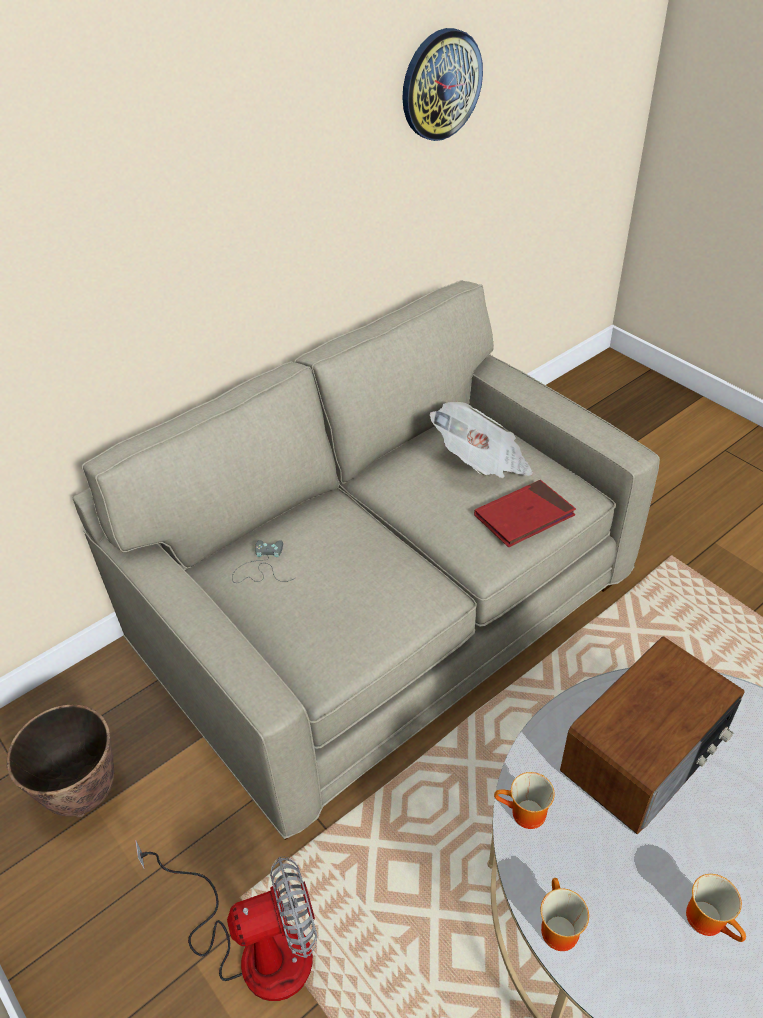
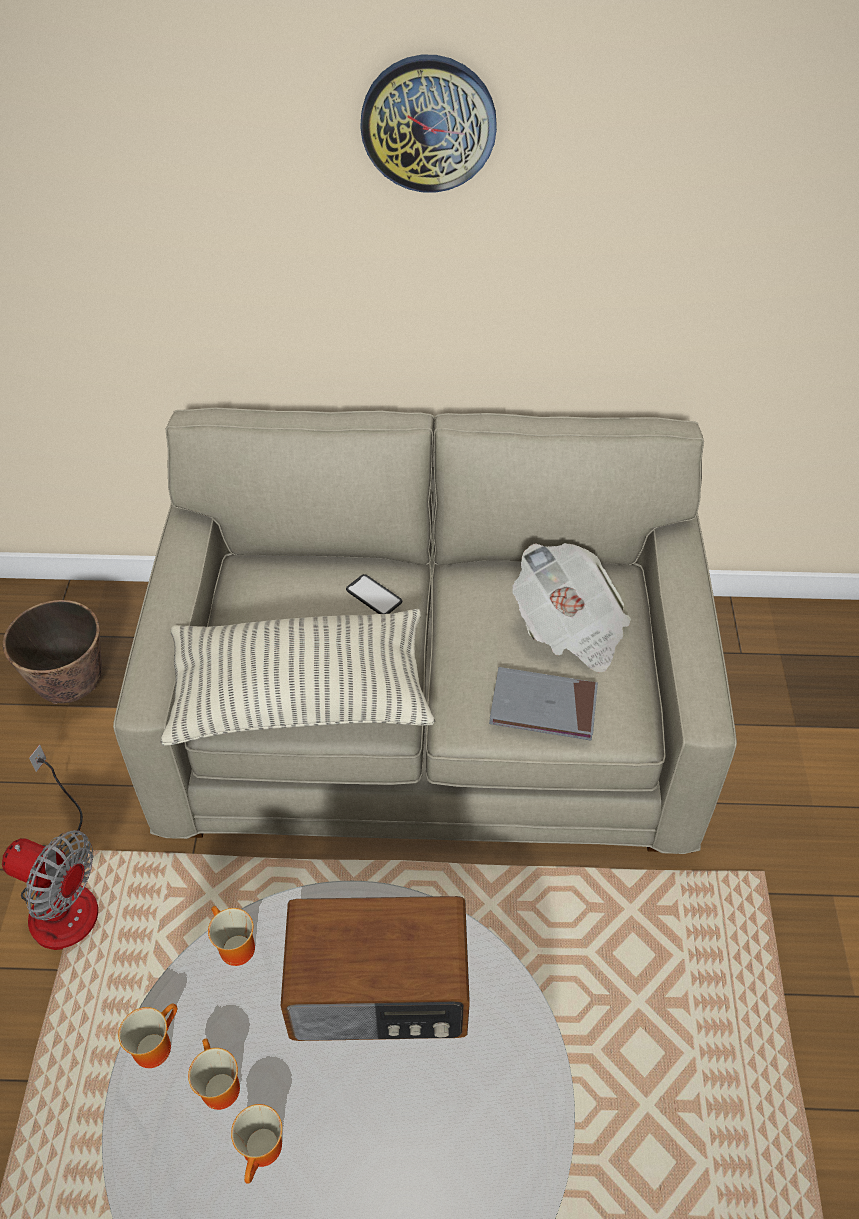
camera: 40 degrees right, 5 degrees up
(261, 567) = (278, 592): grey game controller -> none
(334, 525) = (374, 596): none -> phone
(364, 621) = (301, 697): none -> pillow
(440, 85) = (737, 189): wall clock -> wall clock (428, 124)
(524, 516) = (543, 707): red book -> grey book
(630, 911) = (216, 1086): none -> mug

